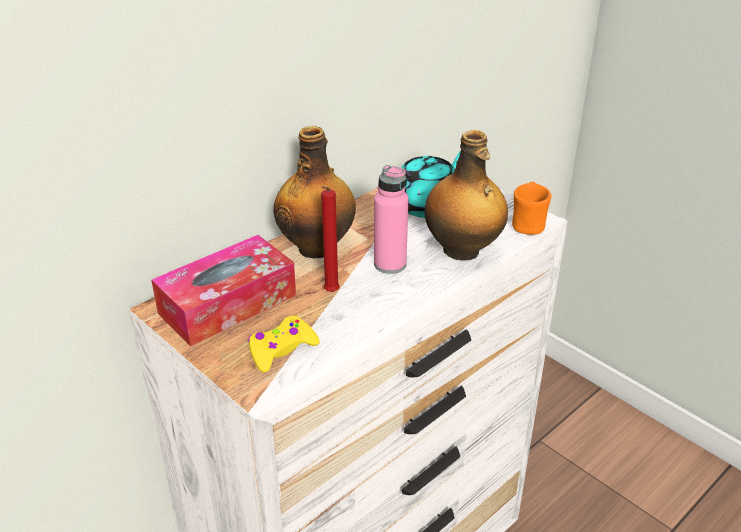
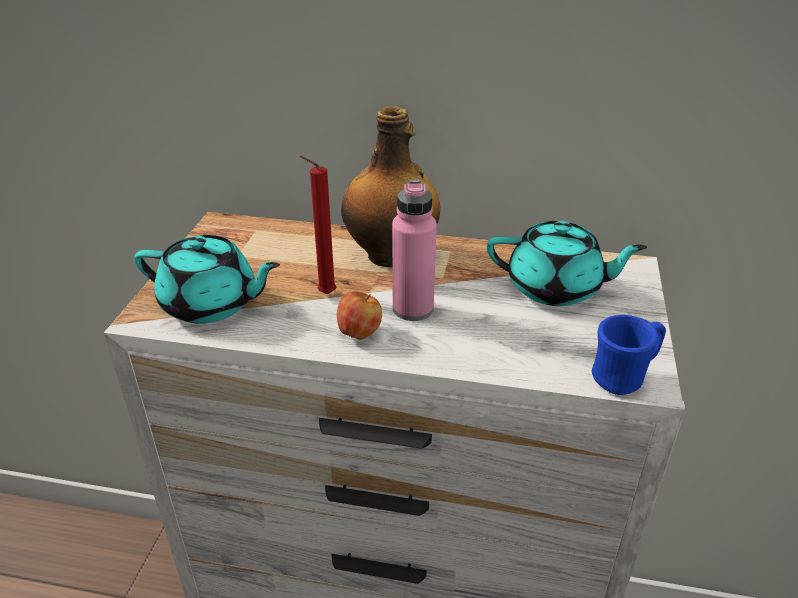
camera: 55 degrees right, 0 degrees up
(228, 304) = (254, 249): tissue box -> none
(281, 350) = (211, 304): yellow game controller -> turquoise teapot
(392, 295) = (359, 333): none -> apple
(462, 251) = (498, 347): bottle -> none
(528, 224) = (624, 377): orange mug -> blue mug

